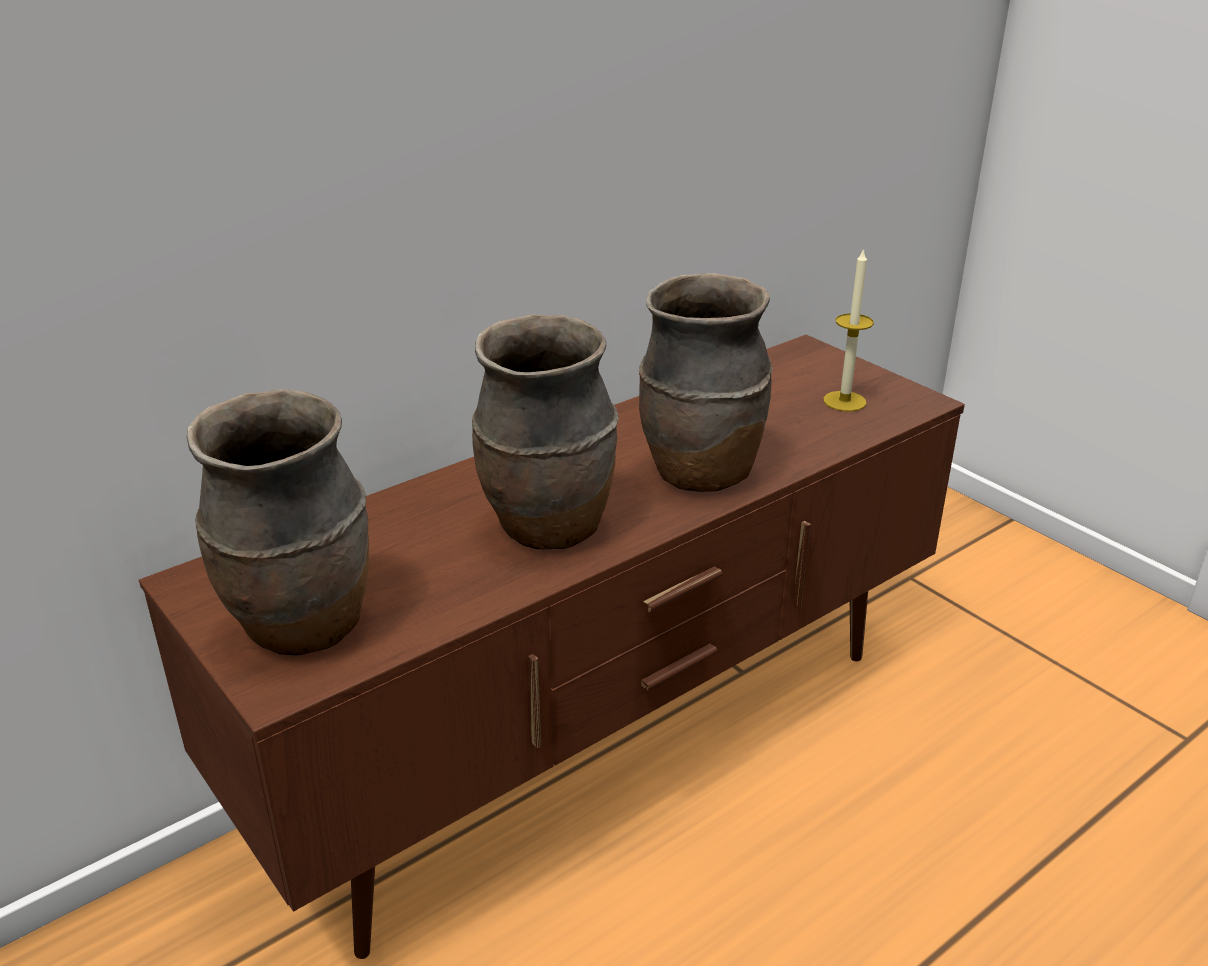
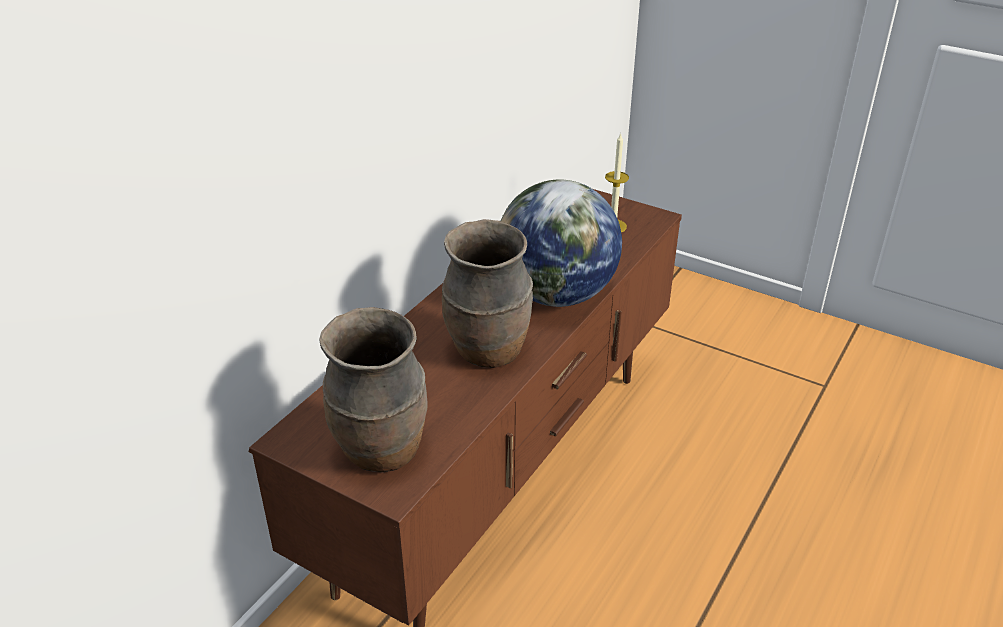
camera: 20 degrees left, 5 degrees up
(700, 474) = (556, 295): brown vase -> globe

